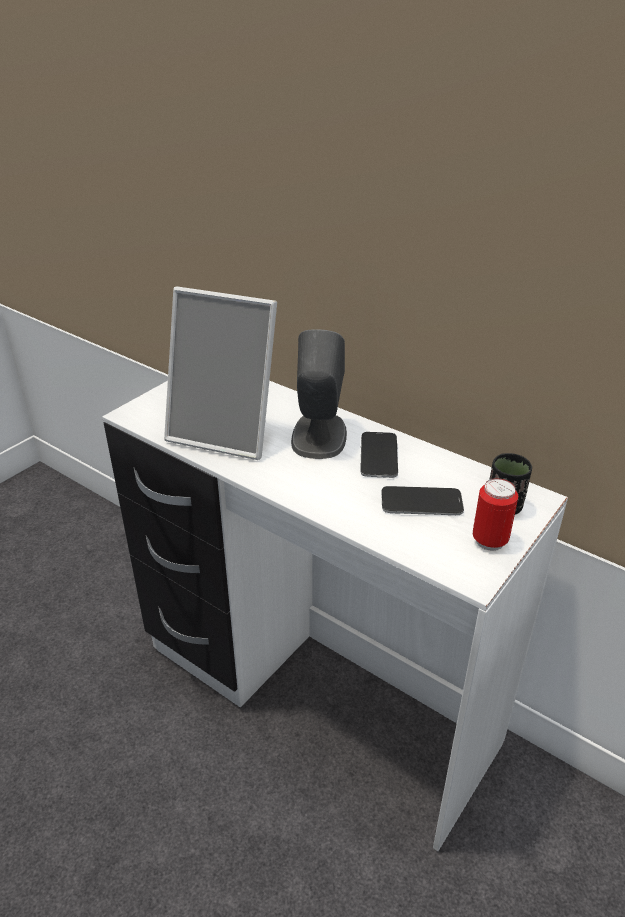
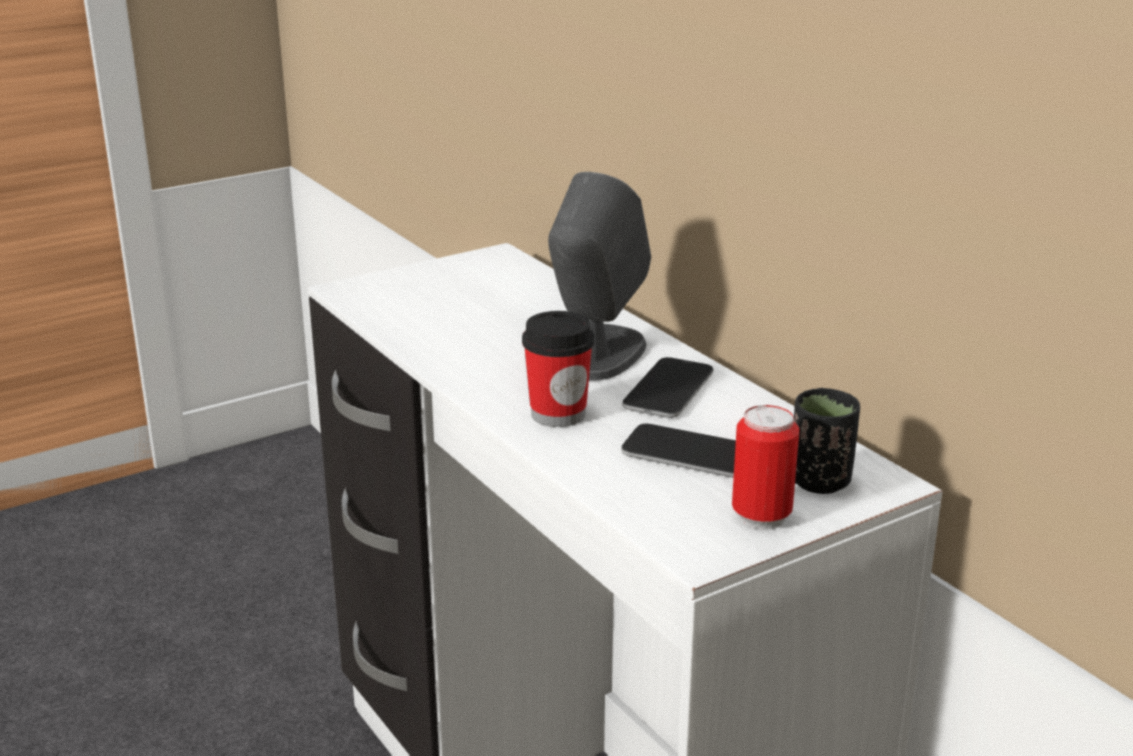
camera: 20 degrees right, 10 degrees down
(227, 432) = (465, 329): picture frame -> none
(327, 489) = (558, 414): none -> cup

